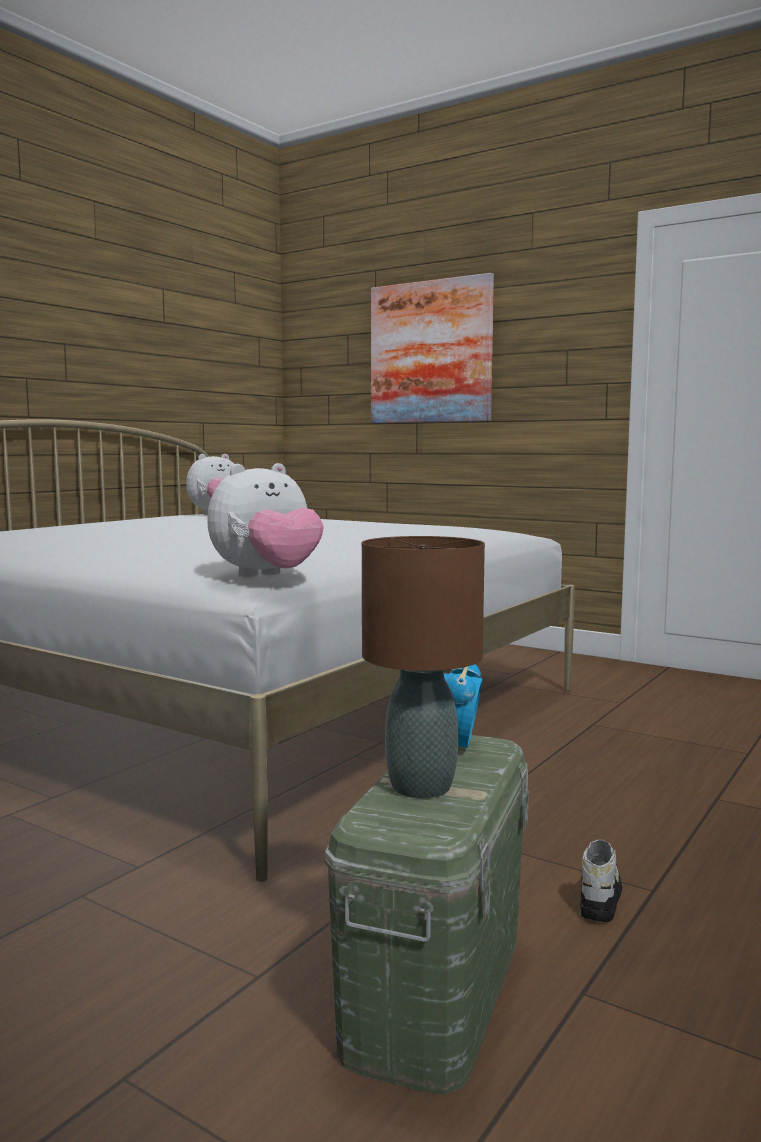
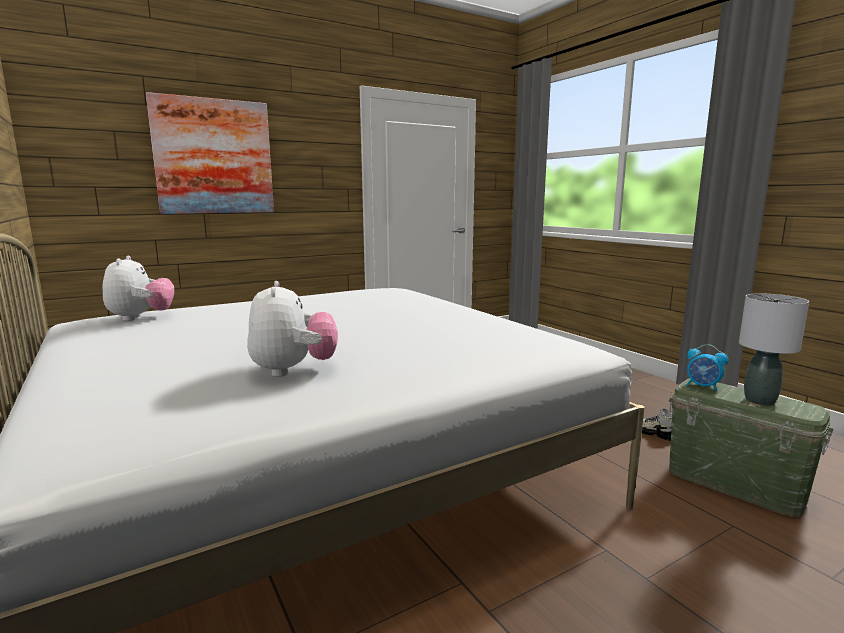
camera: 65 degrees left, 5 degrees up
(267, 577) = (571, 341): plush toy -> plush toy (293, 370)
(421, 786) = (759, 400): brown table lamp -> grey table lamp

